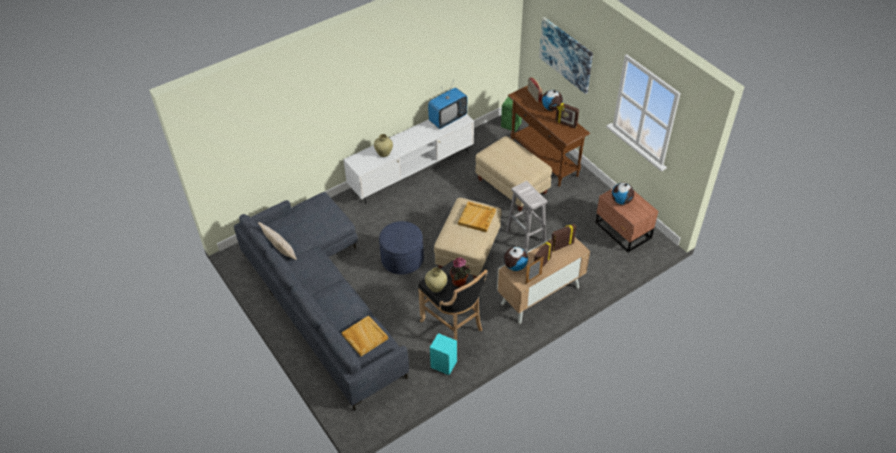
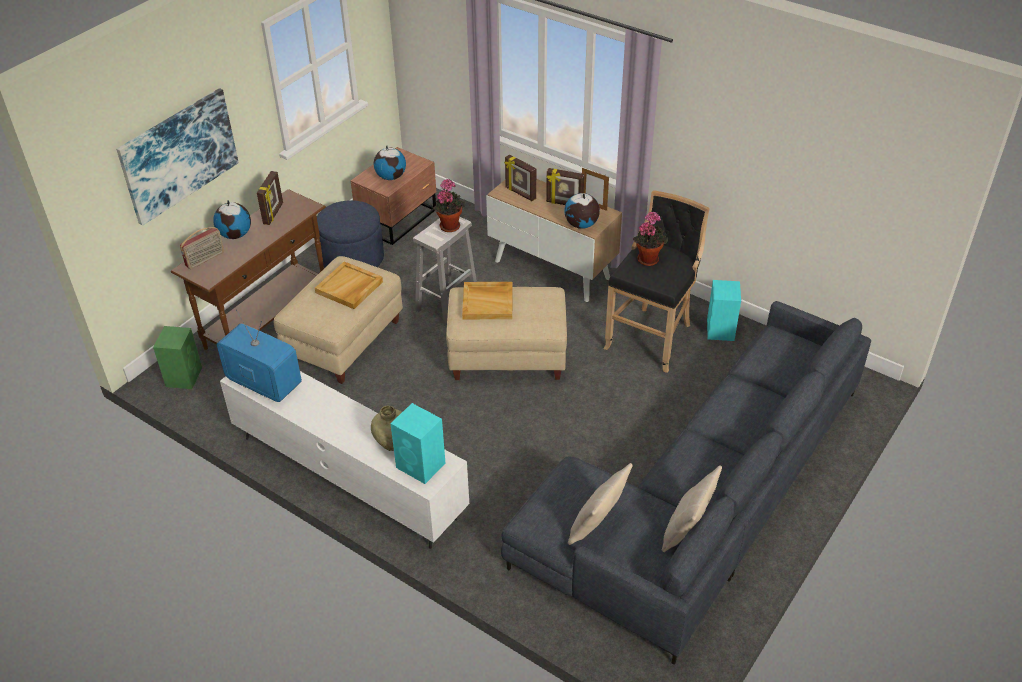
camera: 110 degrees left, 5 degrees down
(303, 220) = (597, 525): none -> beige pillow
(364, 160) = (421, 466): none -> turquoise speaker
(364, 337) = (778, 361): beige tray -> beige tray (349, 287)
(402, 259) = (561, 427): blue ottoman -> blue ottoman (352, 259)
(436, 288) = (673, 278): beige vase -> none
(532, 198) = (449, 225): none -> potted plant

